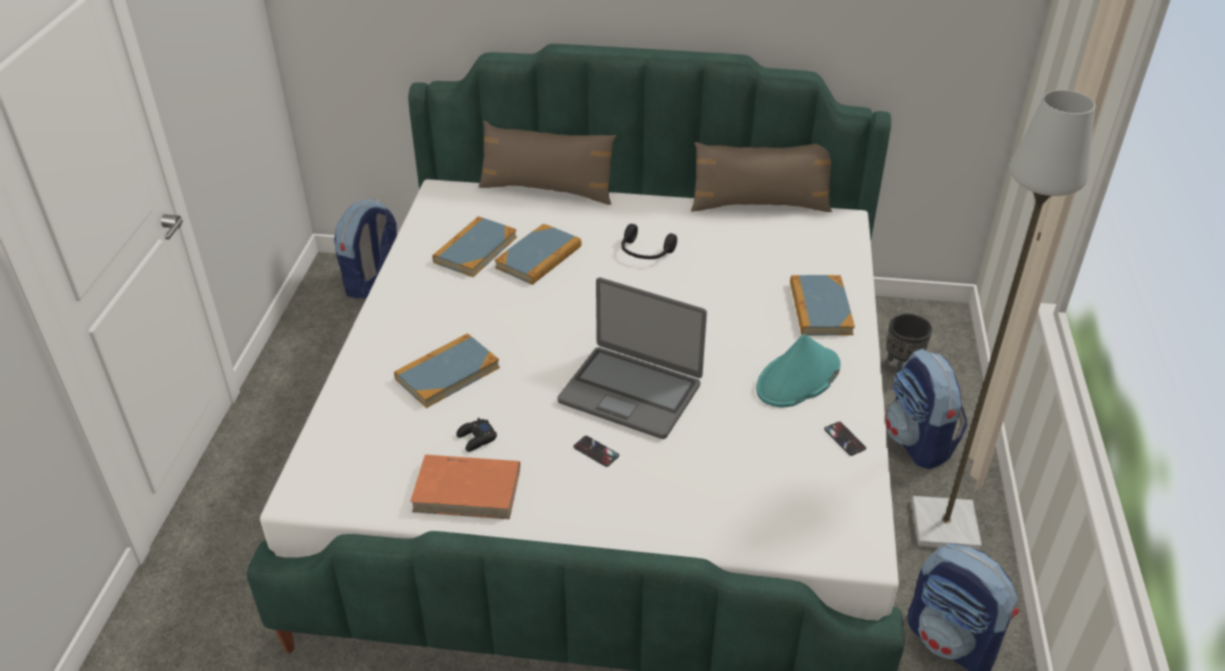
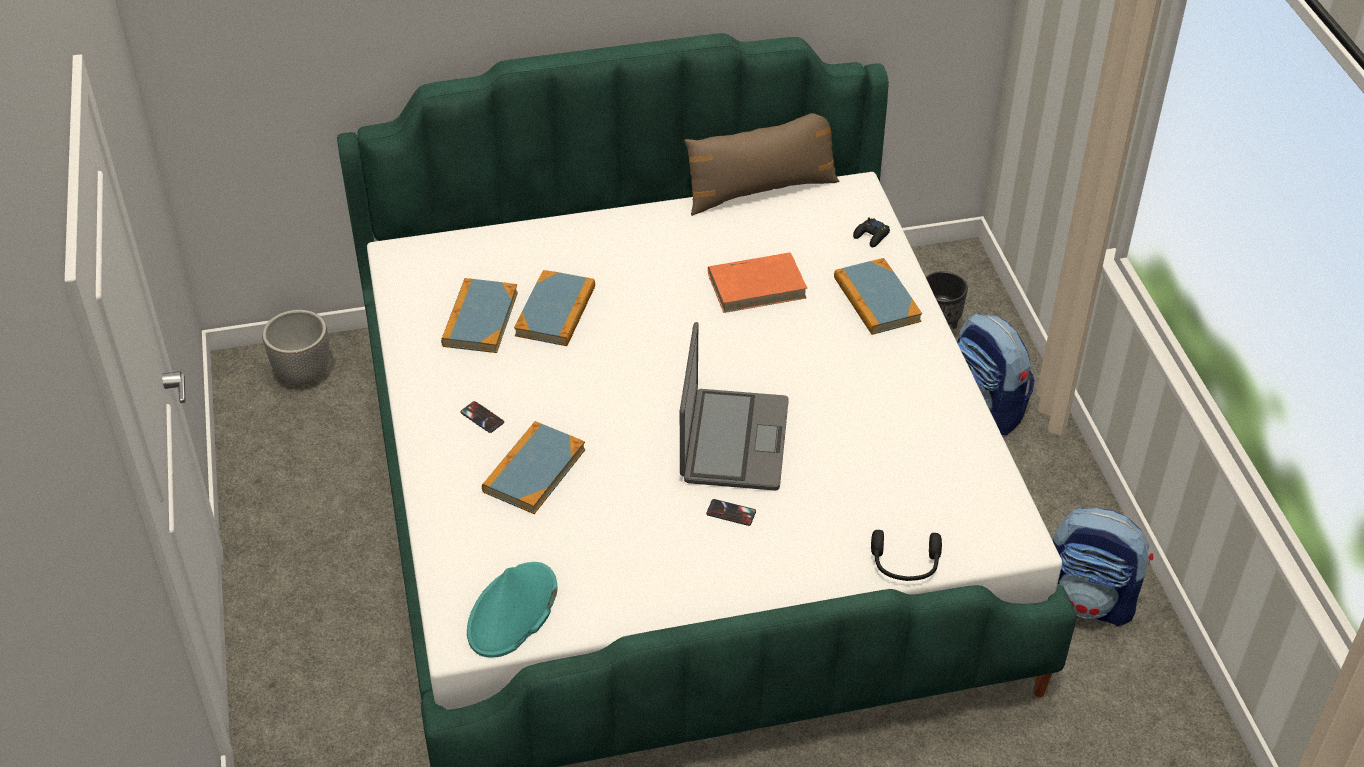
camera: 20 degrees left, 5 degrees up
(373, 282) = (303, 374): backpack -> planter
(468, 490) = (627, 586): orange book -> orange book (757, 285)
(476, 438) = (605, 532): black game controller -> black game controller (871, 236)
(547, 190) = (519, 224): brown pillow -> none
(631, 392) = (733, 441): laptop -> laptop turned 90 degrees counterclockwise
(645, 252) = (667, 278): black headphones -> black headphones (905, 565)
(798, 378) = (888, 383): turquoise hat -> turquoise hat (512, 611)
(845, 439) = (959, 435): phone -> phone (482, 417)
(945, 524) = (1042, 488): grey floor lamp -> none

